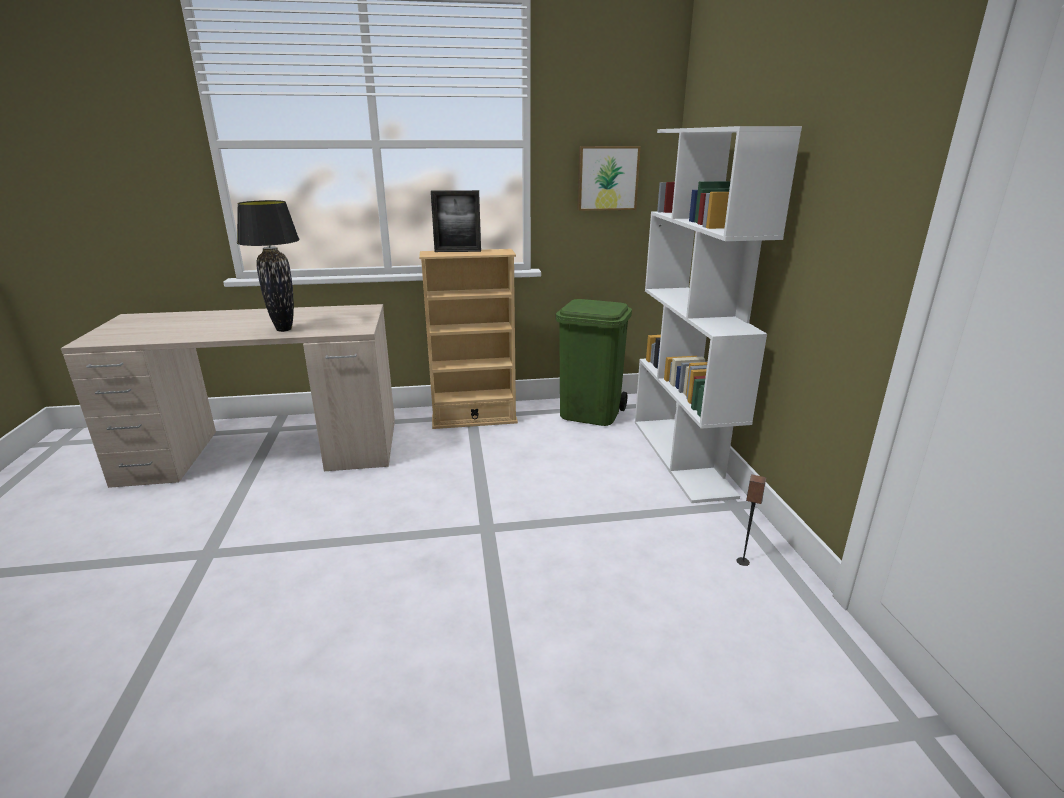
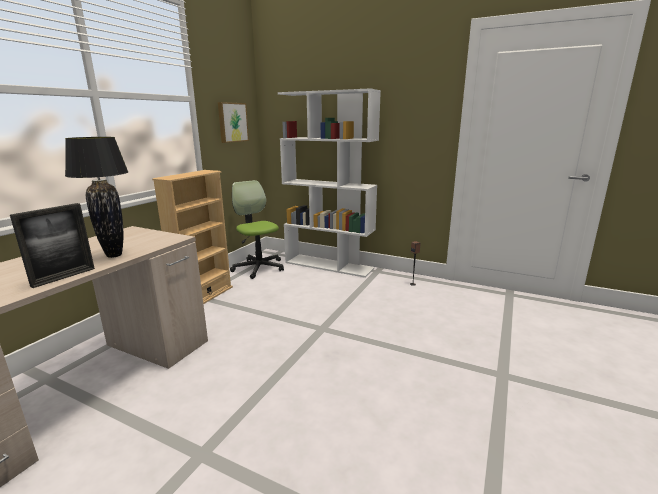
camera: 55 degrees left, 5 degrees down
(458, 251) = (181, 174): picture frame -> picture frame (64, 277)
(591, 414) = (259, 268): green trash can -> office chair

